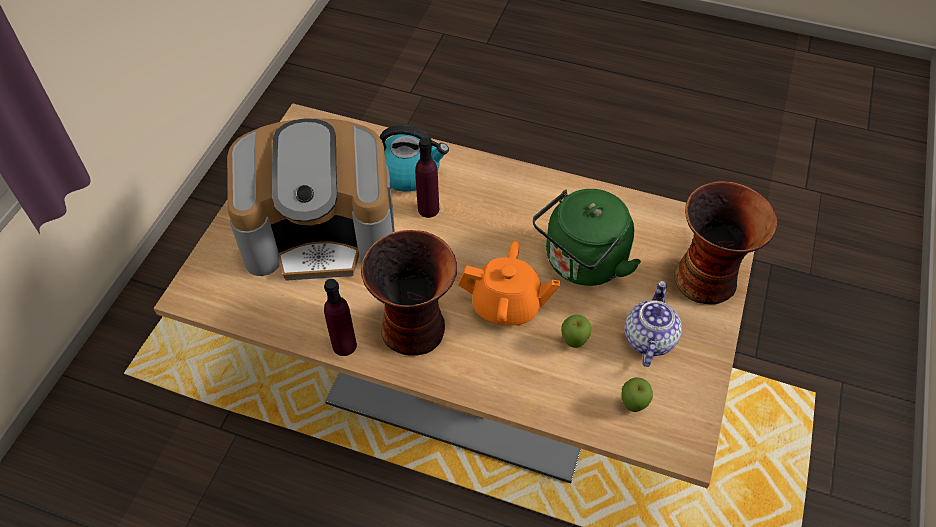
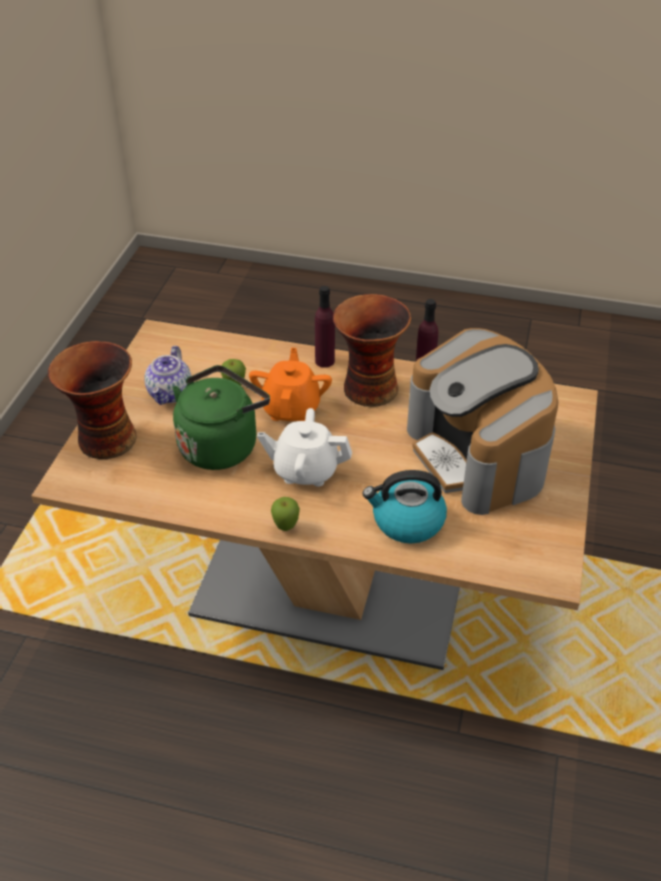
camera: 175 degrees right, 10 degrees down
(322, 233) = (478, 456): coffee machine -> coffee machine turned 105 degrees counterclockwise
(428, 209) = (377, 484): purple bottle -> purple bottle (324, 361)
(496, 228) = (305, 470): none -> white teapot
(507, 306) = (291, 408): orange teapot -> orange teapot turned 90 degrees clockwise
(632, 406) = (192, 353): apple -> apple (286, 527)

